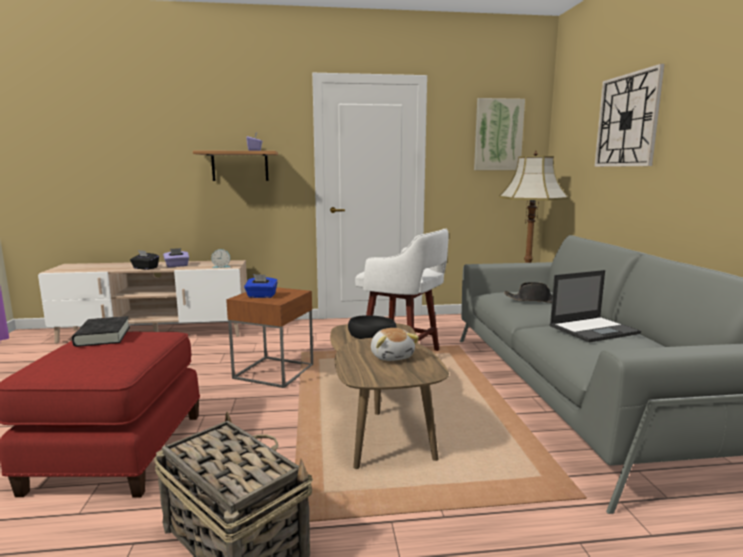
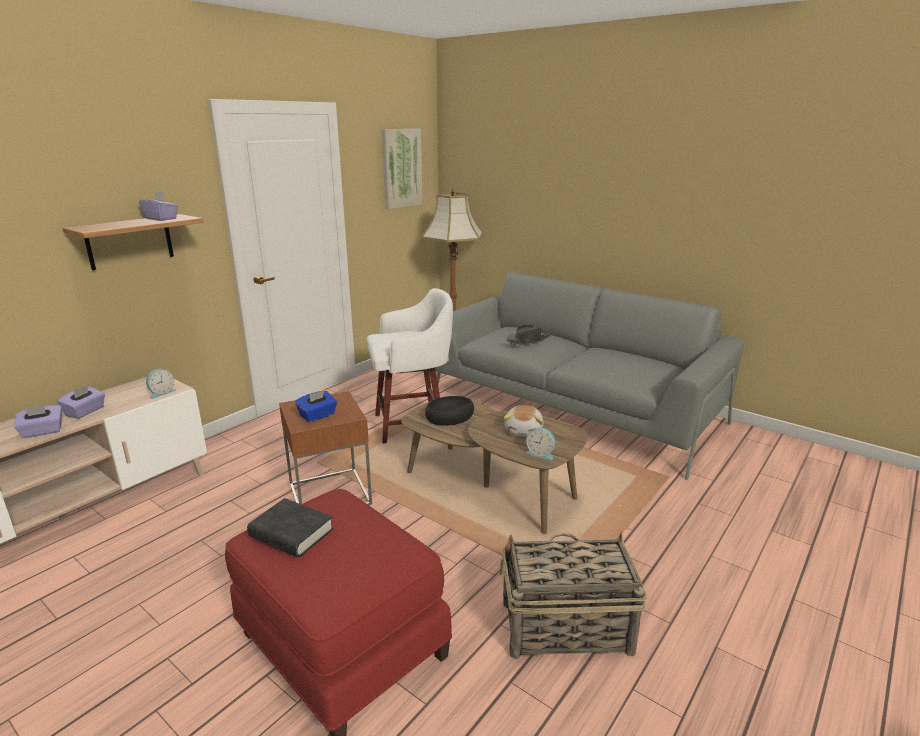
camera: 45 degrees left, 10 degrees up
(145, 268) = (42, 432): black tissue box -> purple tissue box
(366, 373) = (541, 453): none -> alarm clock
(392, 356) = (524, 431): plush toy -> plush toy turned 75 degrees clockwise
(594, 329) = (608, 358): laptop -> none
(627, 120) = (549, 168): wall clock -> none

